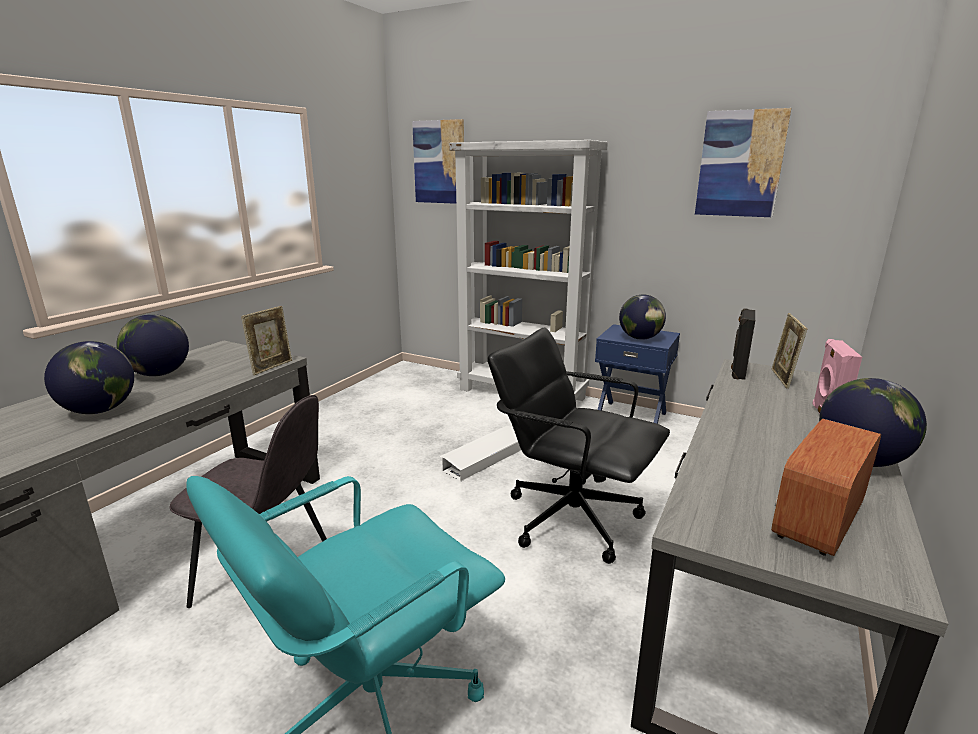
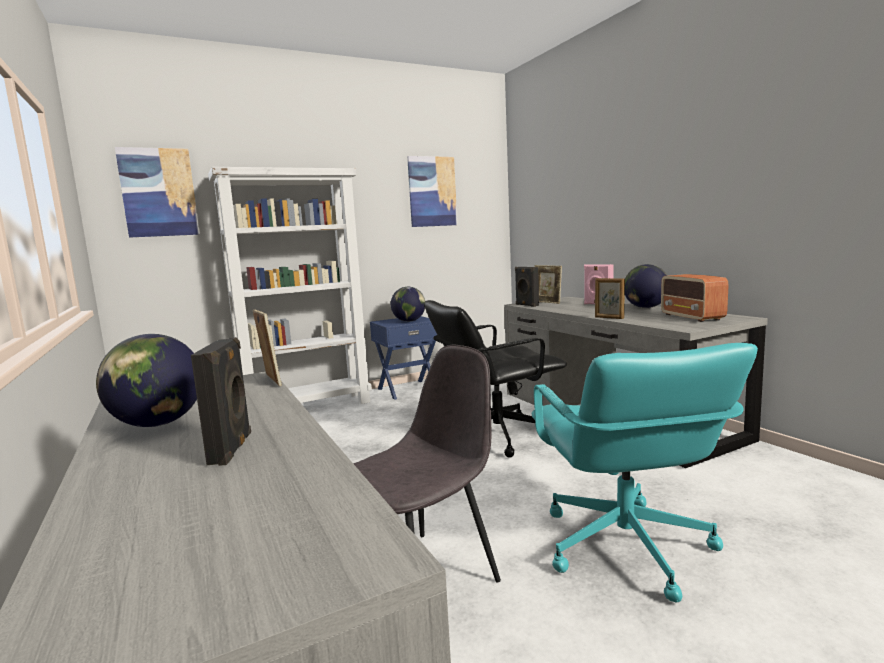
camera: 55 degrees left, 10 degrees down
(100, 410) = (232, 449): globe -> black speaker
(484, 458) = (379, 443): white storage box -> none
(709, 446) = (609, 318): none -> picture frame

